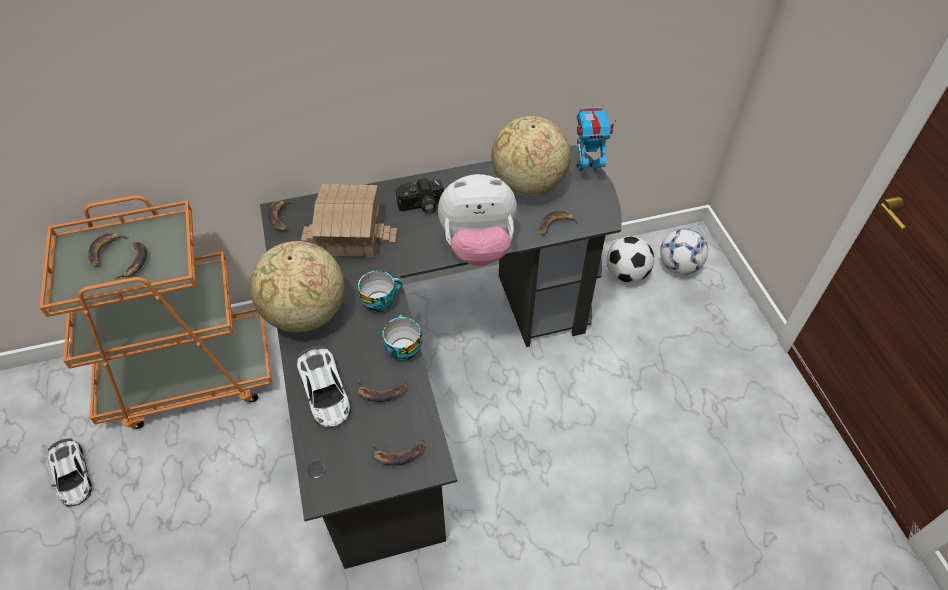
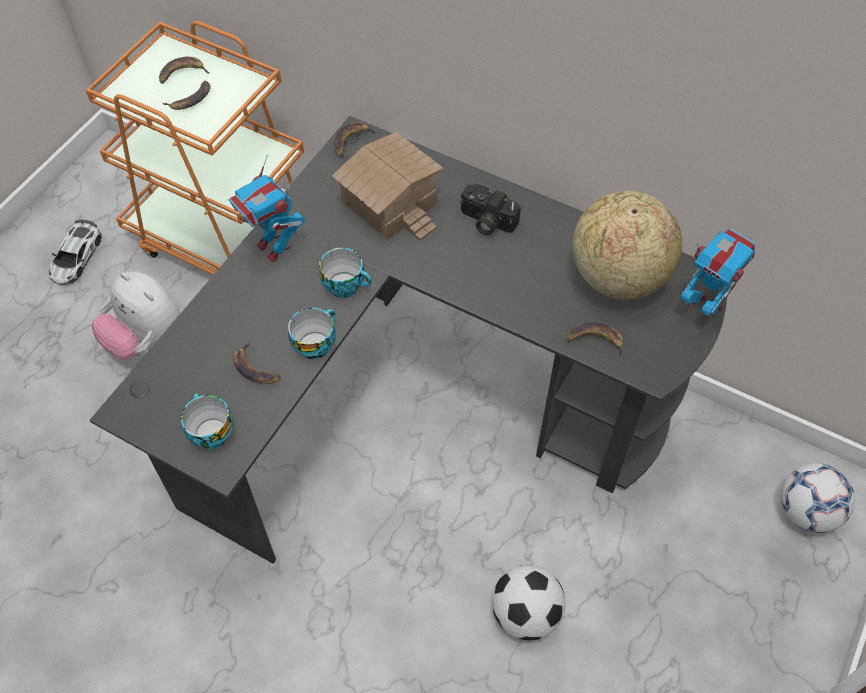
camera: 45 degrees right, 5 degrees up
(305, 314) = (274, 247): globe -> toy robot
(325, 391) = (215, 329): toy car -> none
(399, 453) = (210, 432): banana -> cup
(478, 247) = (490, 303): plush toy -> plush toy (146, 339)
(626, 274) = (731, 470): football -> football (525, 613)

